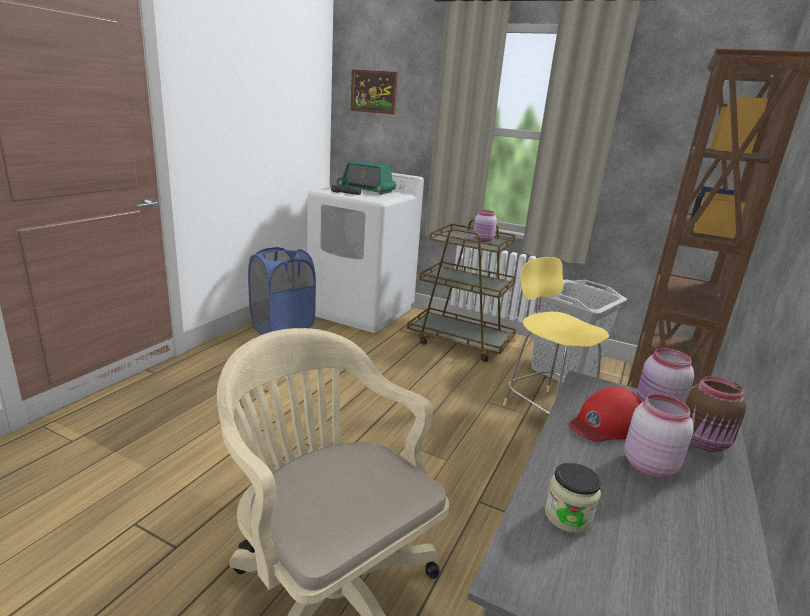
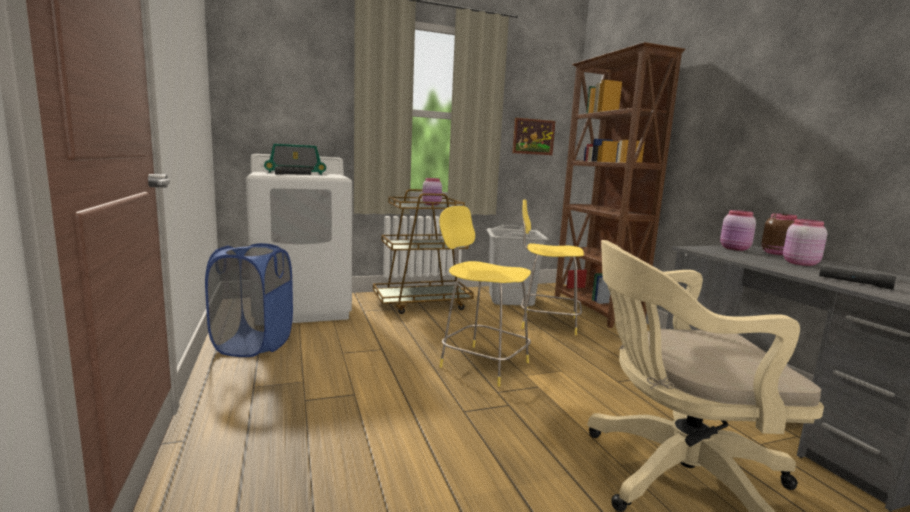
camera: 45 degrees left, 10 degrees down
(373, 91) = (270, 72): picture -> picture (533, 136)
(393, 416) = (481, 363): none -> yellow stool
(568, 516) = (854, 283): jar -> black flashlight
(606, 423) = (748, 257): red cap -> none

